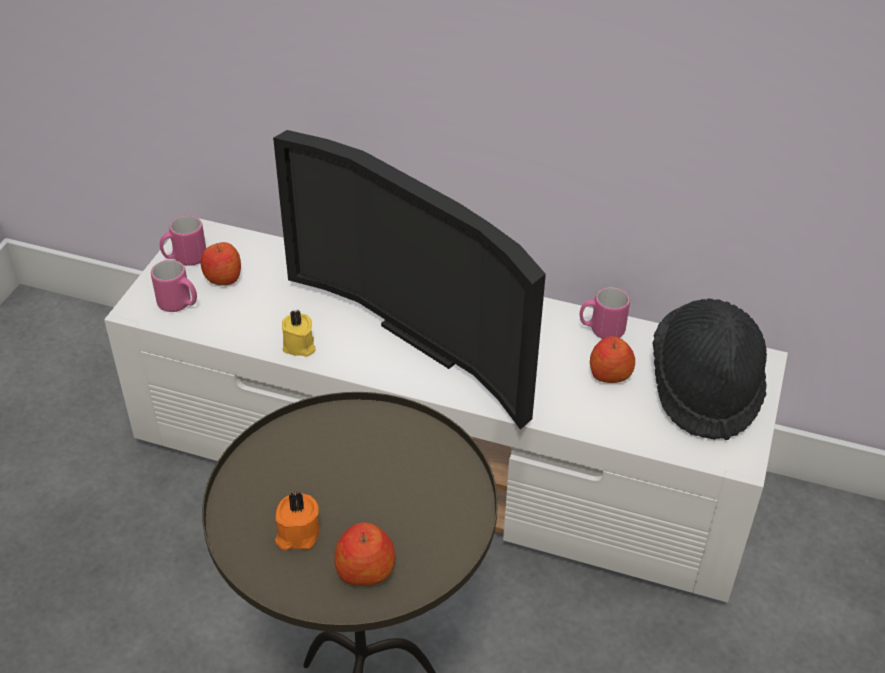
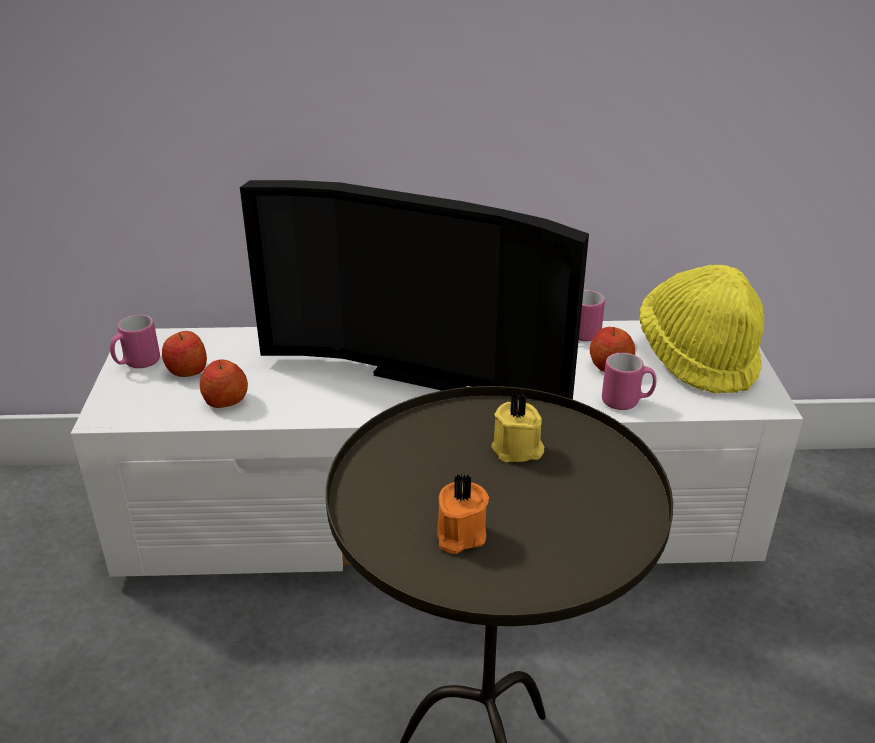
camera: 20 degrees left, 10 degrees down
(179, 304) = (151, 402): pink mug -> pink mug (627, 402)
(299, 346) = (301, 409): yellow candle -> yellow candle (518, 450)
(365, 570) = (558, 548): apple -> apple (225, 400)
(705, 388) = (698, 357): black hat -> yellow hat

